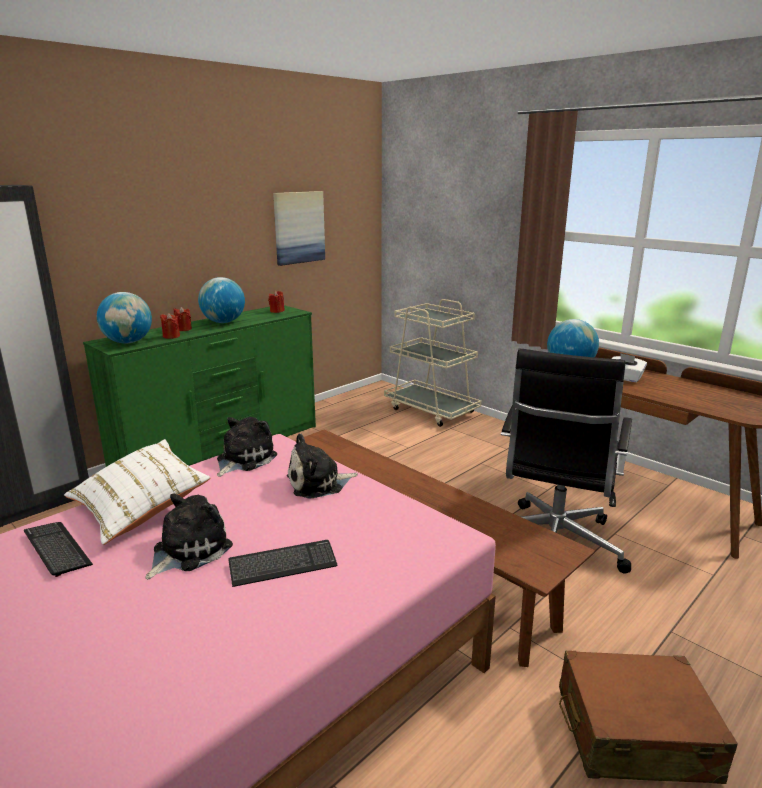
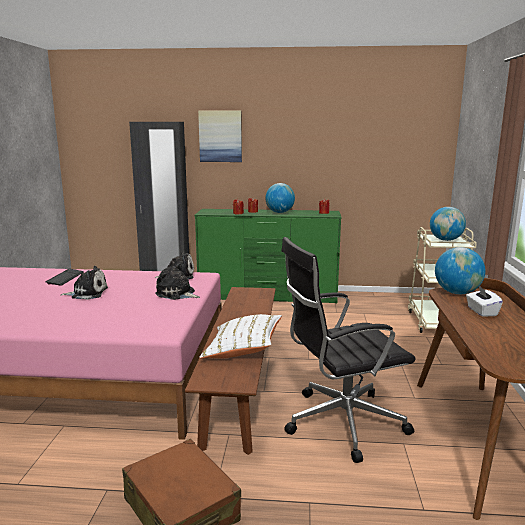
camera: 50 degrees right, 5 degrees down
(128, 342) = (215, 212): globe -> globe (445, 240)
(140, 508) = (110, 277): white pillow -> white pillow (242, 350)
(283, 565) = (95, 310): keyboard -> none
(299, 227) = (364, 157): picture -> picture (220, 136)

